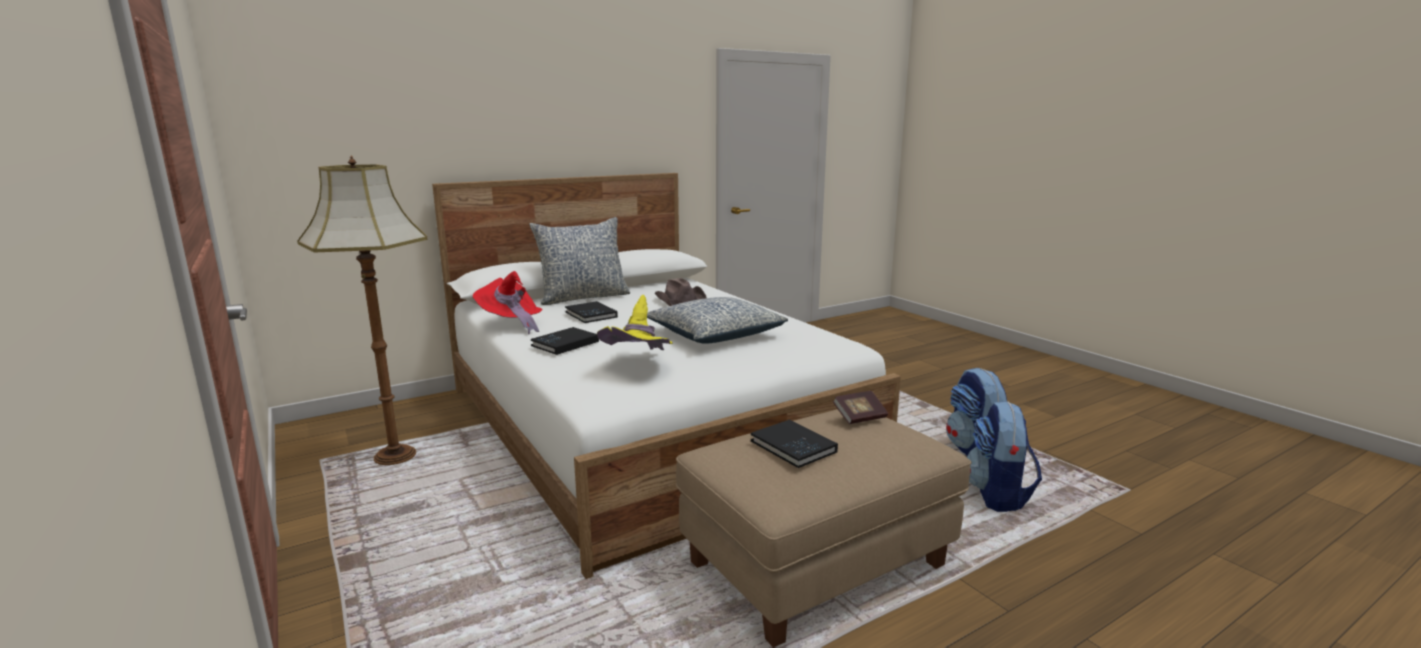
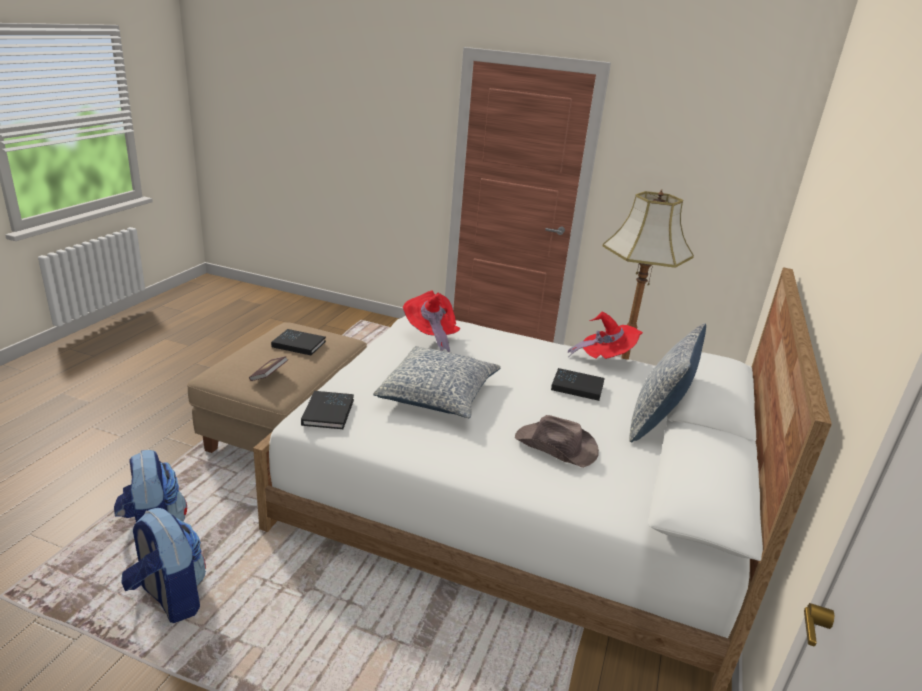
camera: 140 degrees right, 10 degrees up
(565, 343) = (518, 346): black book -> black book (328, 412)
(640, 365) = (431, 336): yellow hat -> red hat

